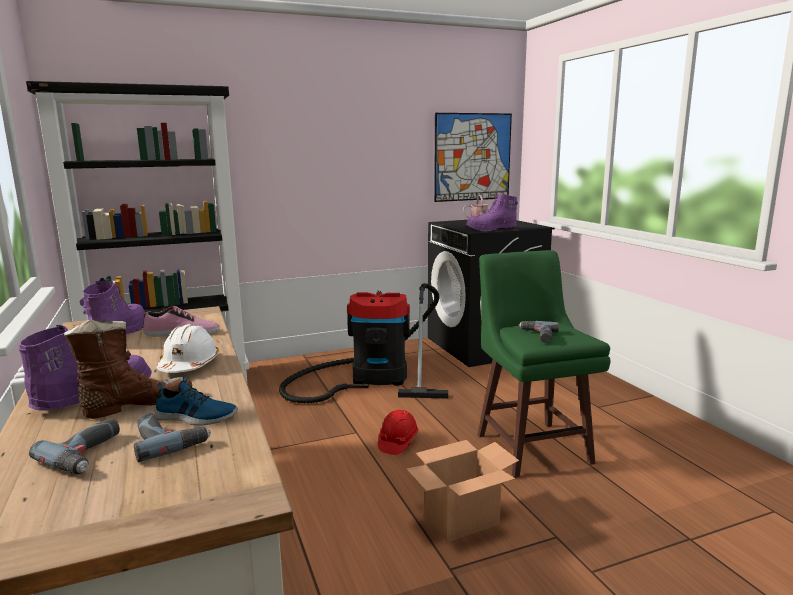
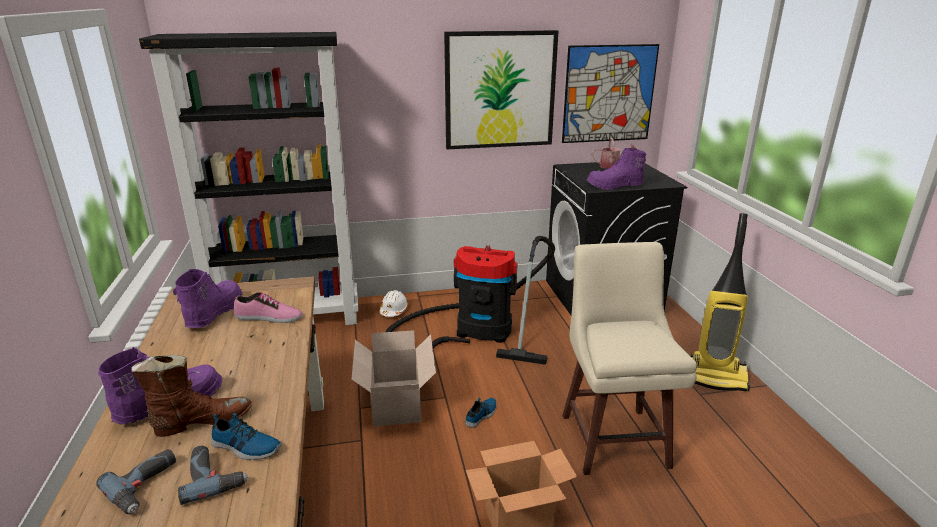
camera: 10 degrees right, 10 degrees up
(189, 365) = (261, 368): white hard hat -> white hard hat (394, 310)
(306, 442) = (396, 403): none -> cardboard box
(376, 152) = (500, 90): none -> picture
(398, 442) = (482, 415): red hard hat -> shoe
(532, 447) = (614, 438): green stool -> beige stool
(537, 336) = (621, 343): power drill -> none
(606, 393) = (714, 377): none -> vacuum cleaner

